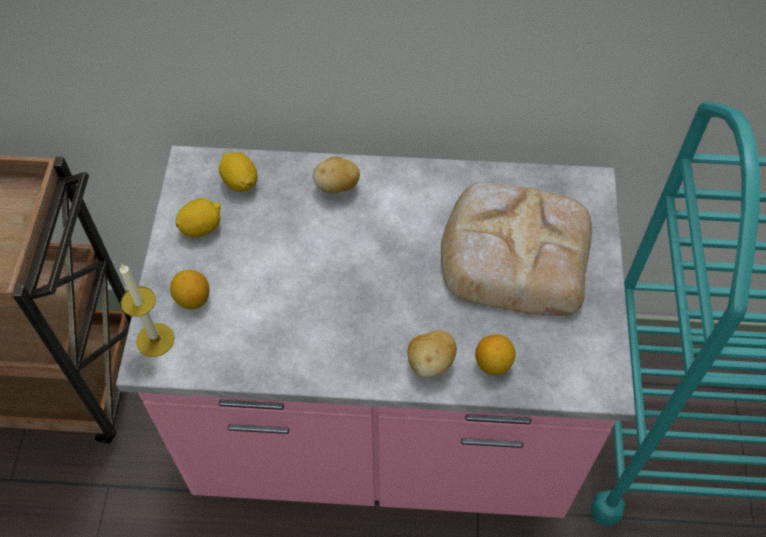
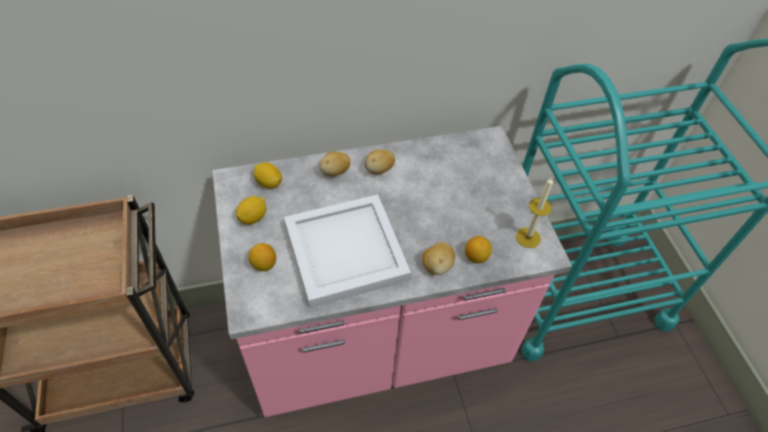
camera: 20 degrees left, 5 degrees down
(155, 339) = (247, 297): candle -> candle (528, 237)
(311, 311) = (347, 253): none -> white tray
(401, 197) = (379, 170): none -> potato
(513, 252) = (462, 187): bread -> none

